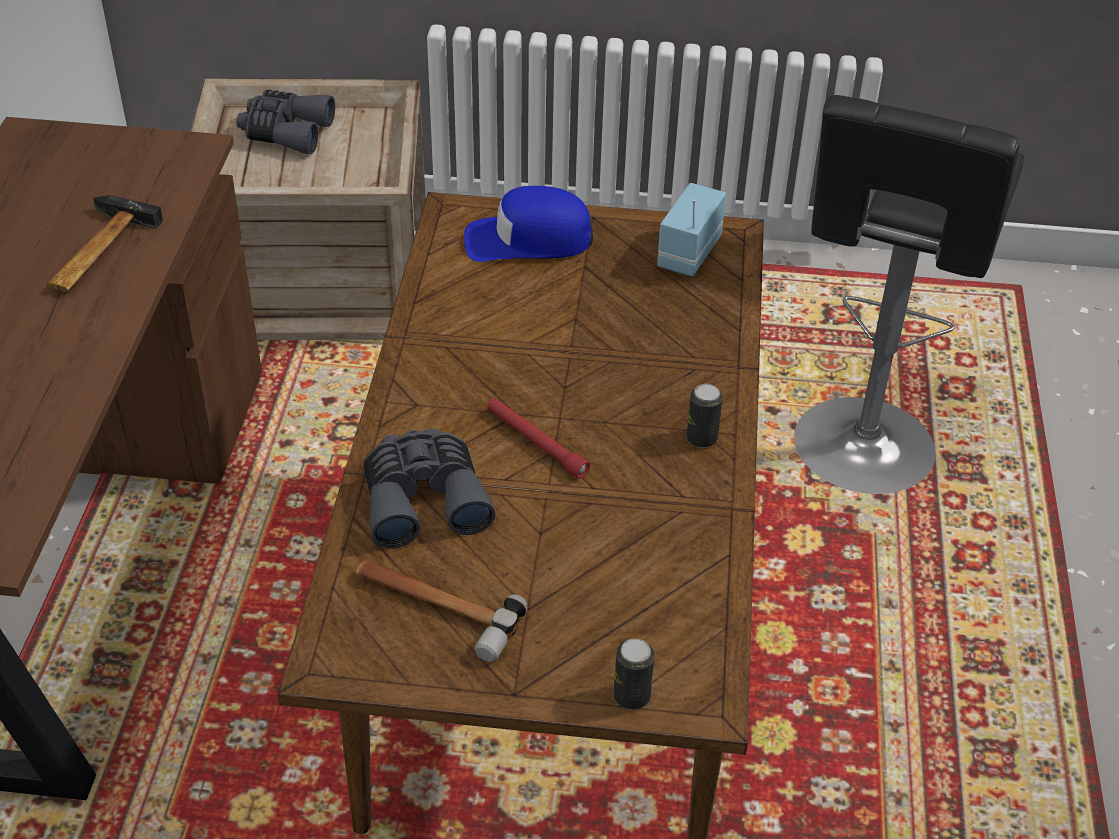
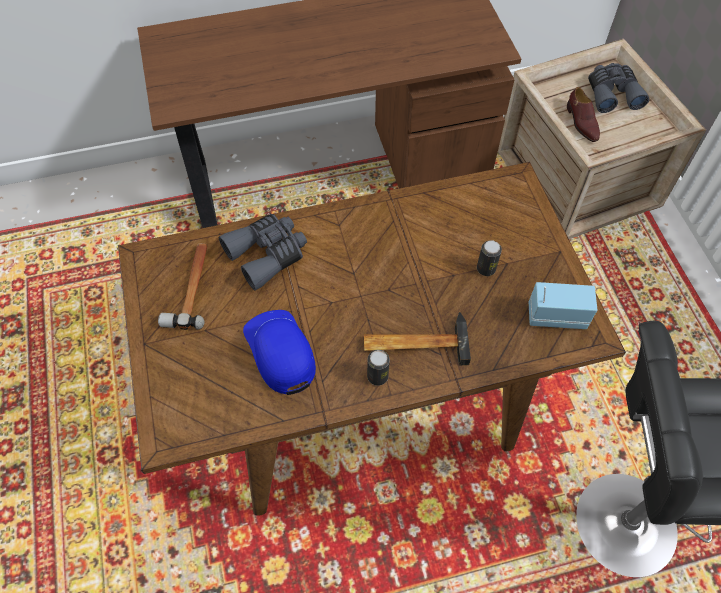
camera: 70 degrees right, 15 degrees up
(94, 252) = (387, 50): hammer -> hammer (415, 341)
(314, 177) = (581, 122): none -> brown shoe
(528, 240) = (514, 225): blue cap -> blue cap (280, 352)
(536, 443) = (333, 291): red flashlight -> none
(631, 696) = (158, 400): can -> can (486, 269)

